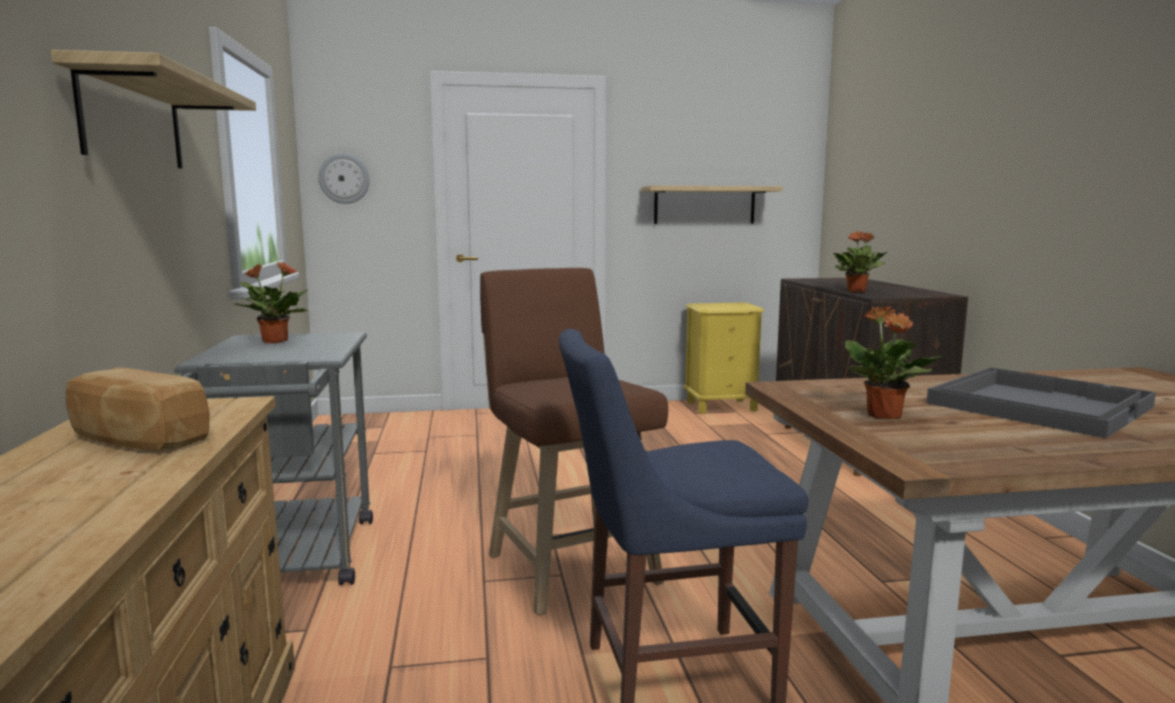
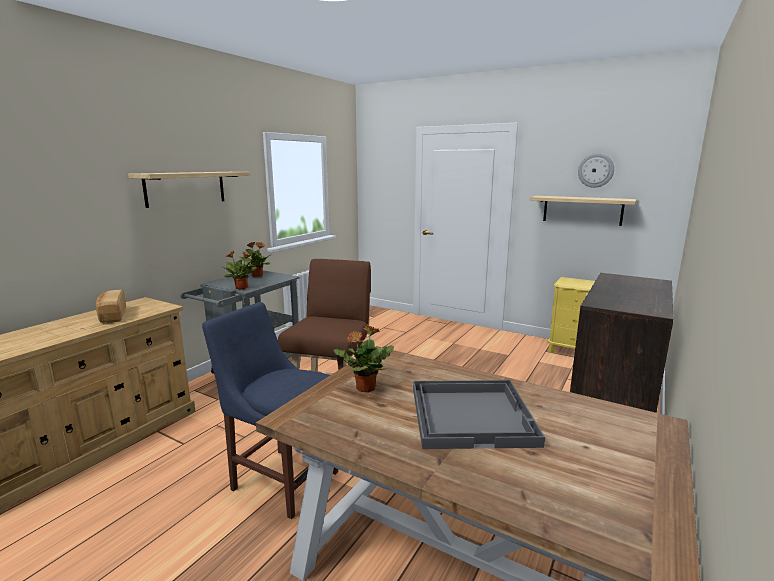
camera: 40 degrees right, 5 degrees up
(344, 178) = (375, 186): wall clock -> wall clock (596, 170)
(856, 291) = (599, 296): potted plant -> potted plant (242, 288)

